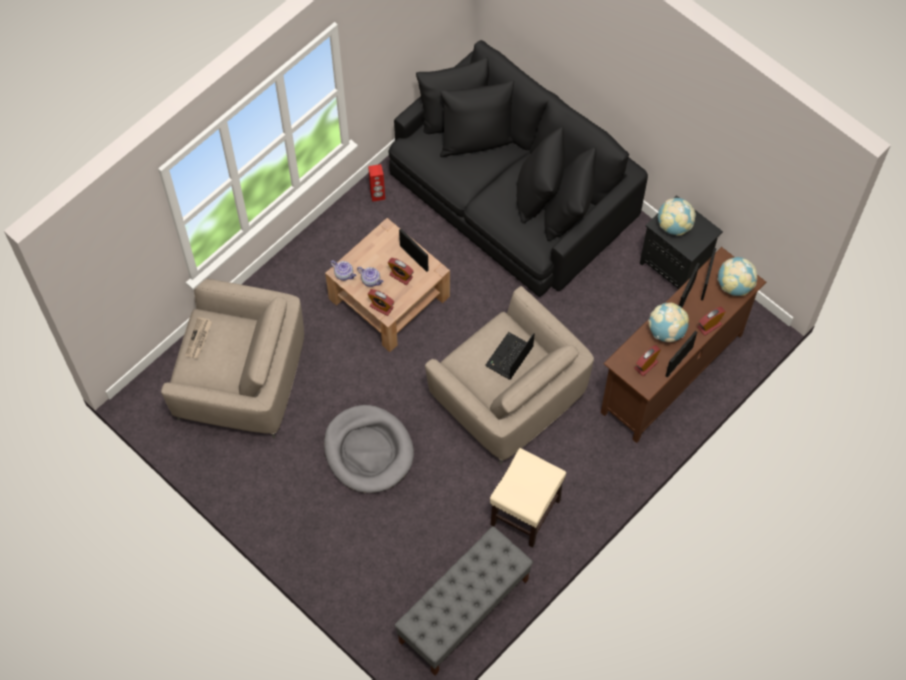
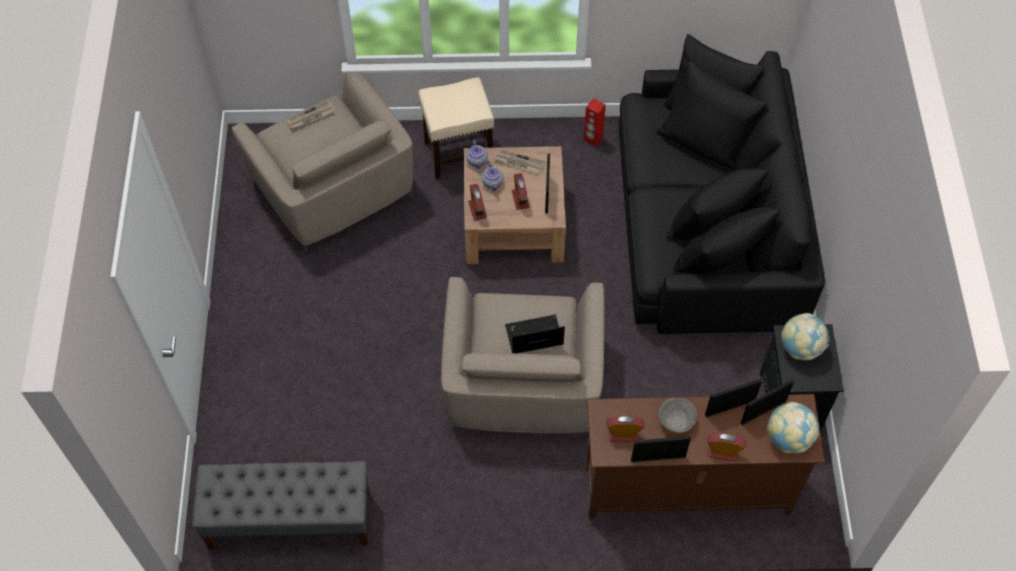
camera: 45 degrees right, 5 degrees down
(368, 451) = (363, 324): grey dog bed -> none
(372, 252) = (519, 162): none -> newspaper
(525, 513) = (428, 488): beige stool -> beige stool (457, 154)
(666, 331) = (676, 422): globe -> grey bowl

